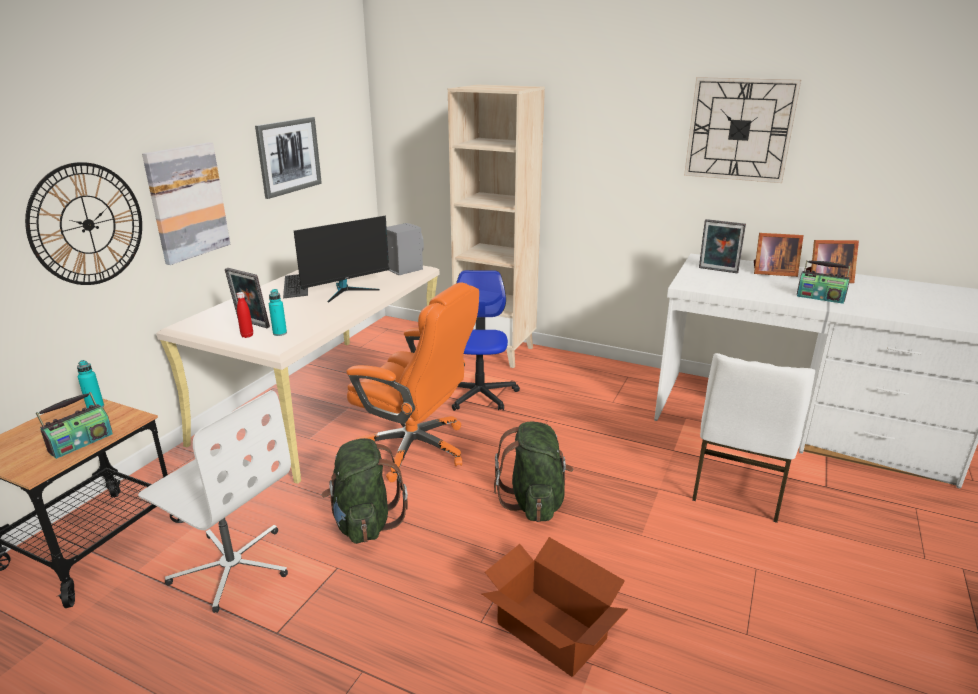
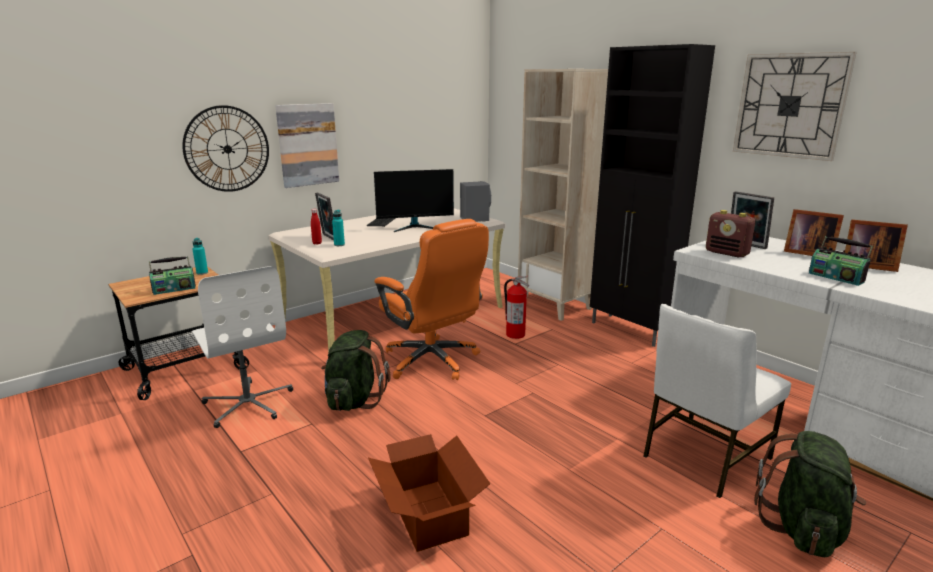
camera: 25 degrees right, 5 degrees down
(289, 156) = (402, 122): picture -> none
(479, 395) = (515, 334): office chair -> fire extinguisher
(534, 502) = (495, 420): green backpack -> green backpack (803, 528)
(587, 365) = (631, 330): none -> black cabinet
(714, 283) = (727, 253): none -> radio

